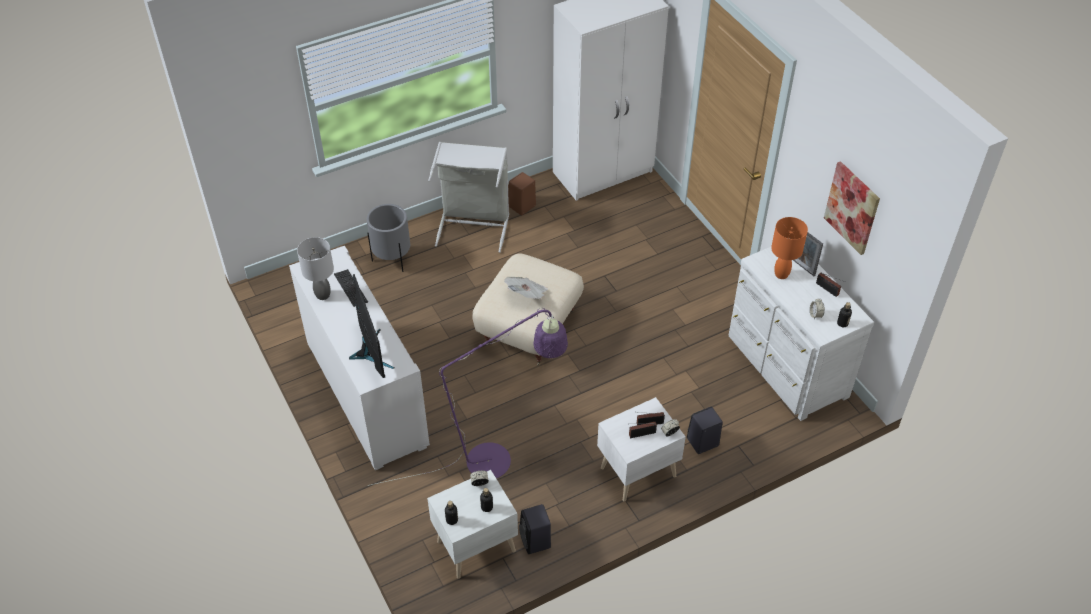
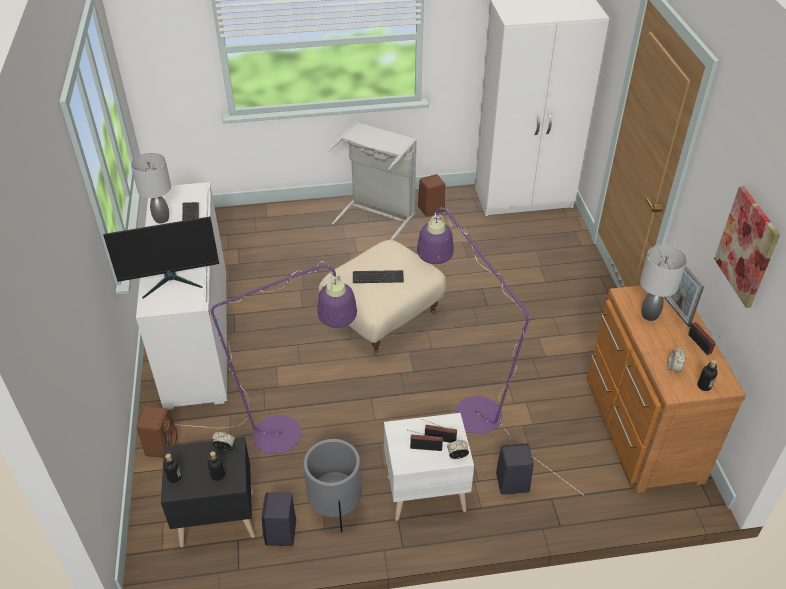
camera: 20 degrees right, 5 degrees down
(370, 352) = (171, 281): monitor -> monitor turned 75 degrees clockwise
(392, 259) = (287, 226): grey planter -> grey planter (335, 508)
(392, 501) = (161, 445): none -> brown speaker
(474, 545) = (216, 517): white nightstand -> black nightstand
(527, 295) = (378, 277): newspaper -> keyboard
(640, 389) = (468, 407): none -> purple floor lamp
(781, 274) = (649, 315): orange table lamp -> grey table lamp
(785, 367) = (640, 429): white dresser -> brown dresser

